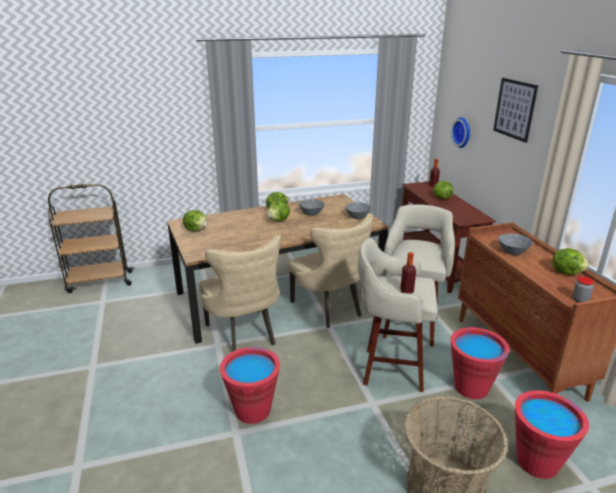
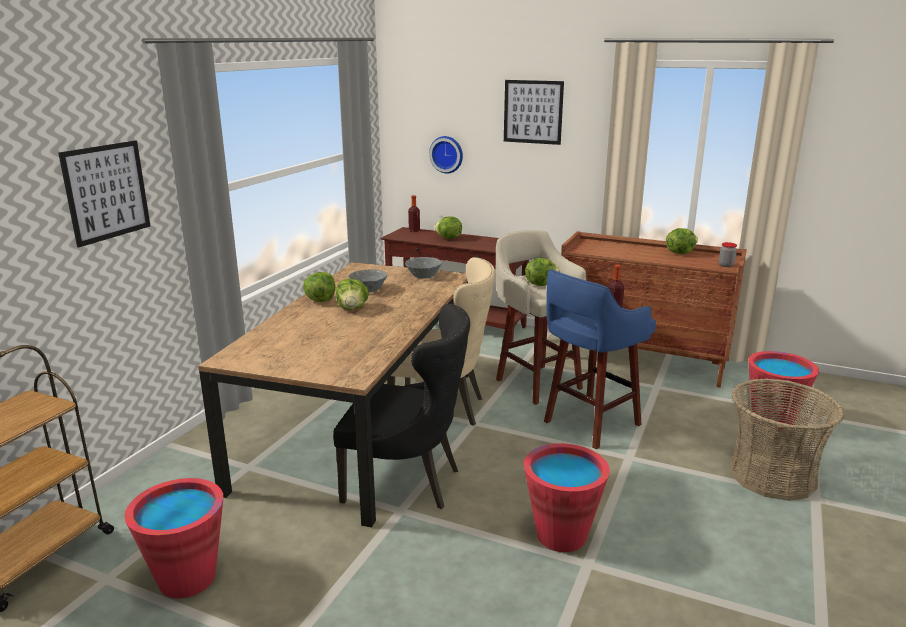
camera: 50 degrees left, 5 degrees down
(173, 119) = (107, 192): none -> picture
(196, 230) = (276, 356): lettuce -> lettuce (540, 284)
(244, 334) = (407, 482): beige chair -> black chair
(389, 369) = (589, 425): beige stool -> blue stool
(471, 387) = (659, 401): red bucket -> red bucket (187, 578)
(512, 251) = (620, 252): grey bowl -> none

